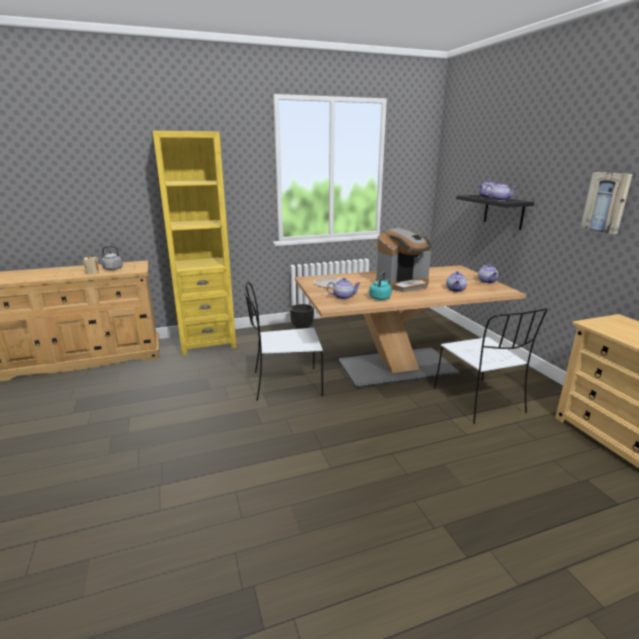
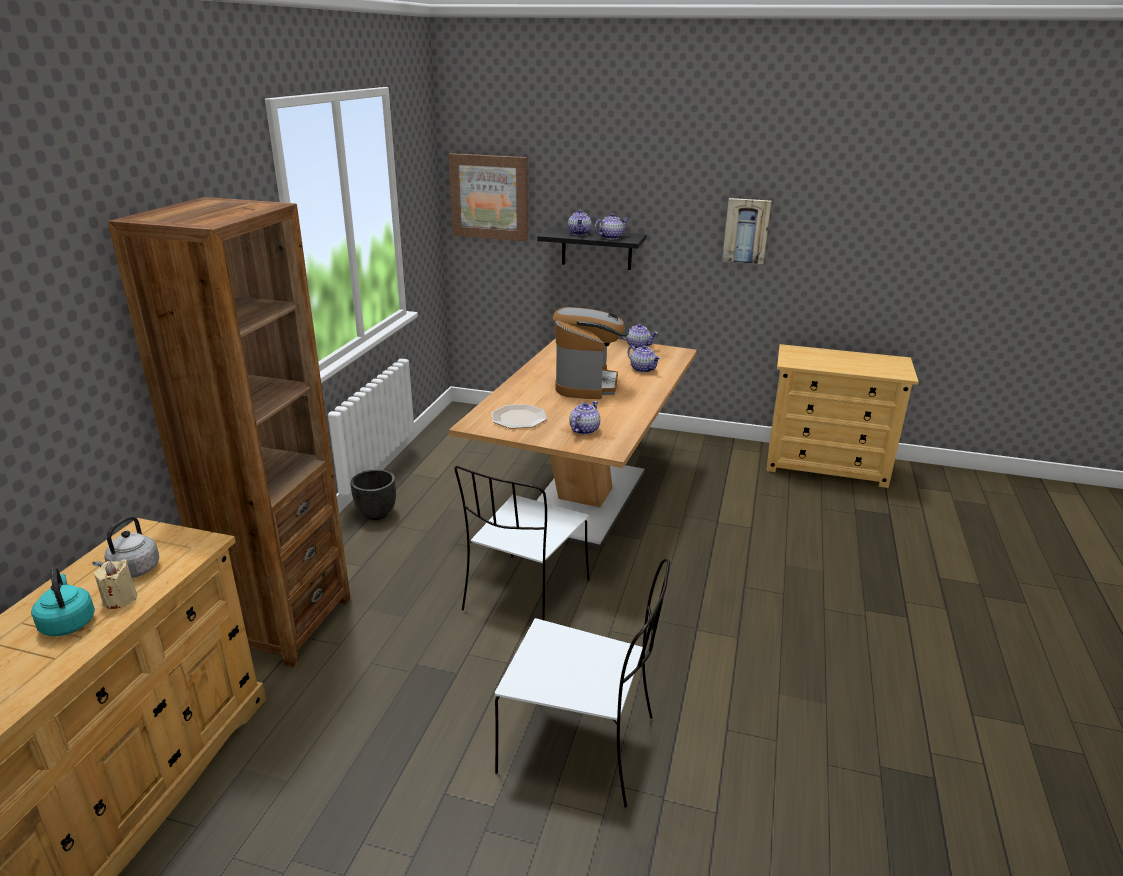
camera: 55 degrees left, 5 degrees up
(207, 342) = (283, 622): yellow bookcase -> brown bookcase
(380, 297) = (615, 412): turquoise kettle -> turquoise kettle (68, 623)
(456, 173) = (489, 197): none -> picture
(479, 402) = (705, 490): white chair -> white chair (581, 745)

